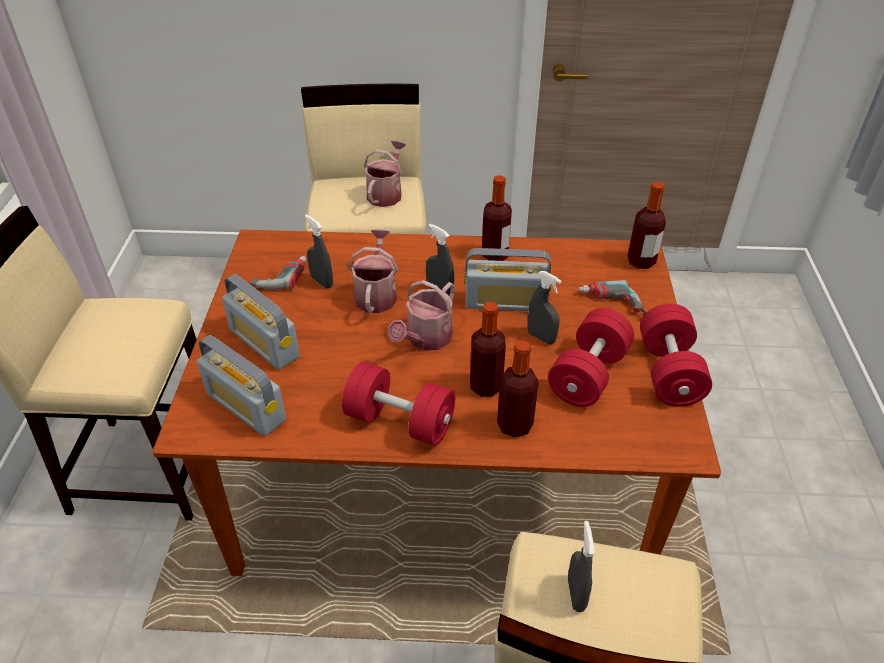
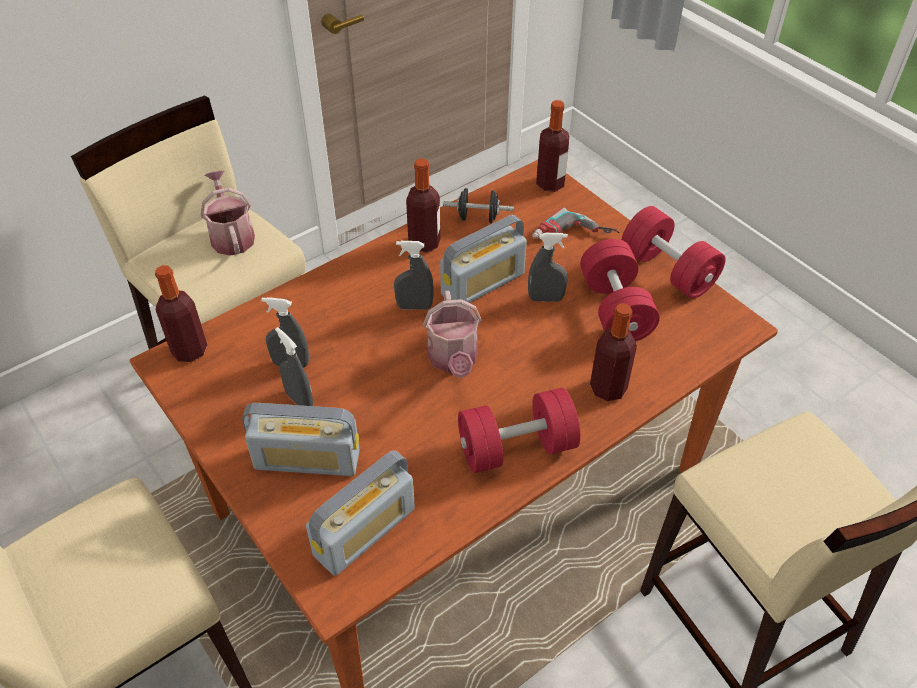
camera: 40 degrees left, 5 degrees up
(246, 407) = (365, 531): radio -> radio turned 45 degrees counterclockwise
(272, 276) = (231, 388): power drill -> none
(376, 294) = (359, 344): watering can -> none
(486, 386) = (550, 370): bottle -> bottle (189, 350)
(554, 257) = (478, 218): none -> black dumbbell
(576, 594) = (769, 491): grey spray bottle -> grey spray bottle (299, 400)

